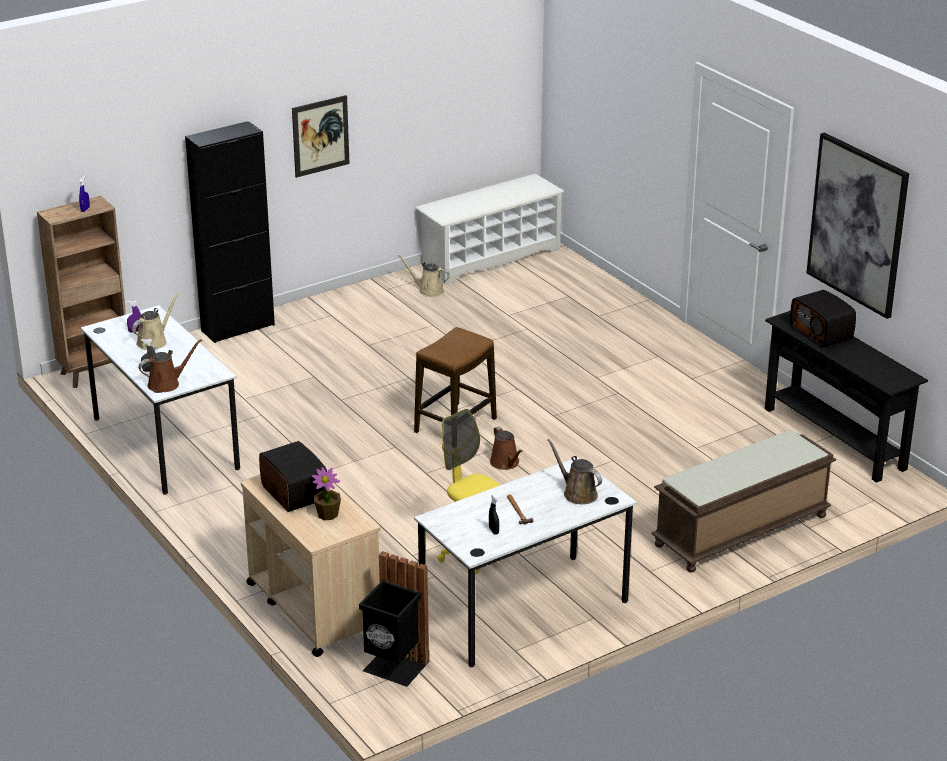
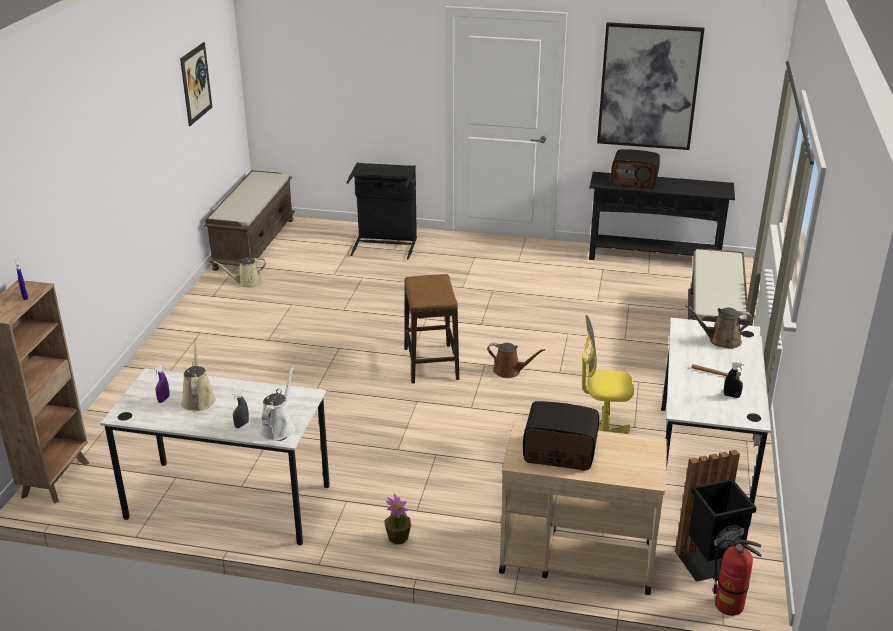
camera: 45 degrees left, 0 degrees up
(167, 383) = (278, 427): brown watering can -> white watering can
(238, 328) = (135, 377): black cabinet -> none
(320, 136) = (142, 164): picture -> picture (196, 83)
(328, 514) = (616, 453): potted plant -> potted plant (398, 537)
(355, 697) = (729, 605): none -> fire extinguisher
(490, 257) = (254, 243): white shoe rack -> brown bench
(600, 307) = (385, 244): none -> black laundry basket

